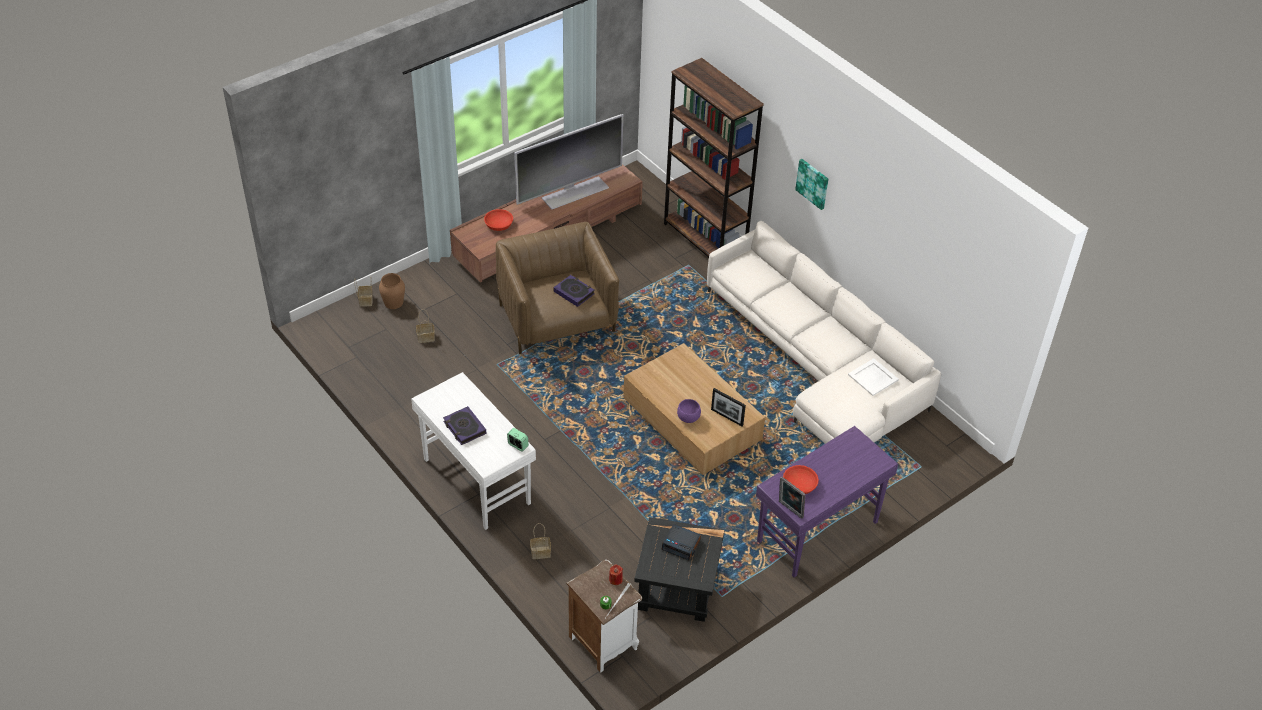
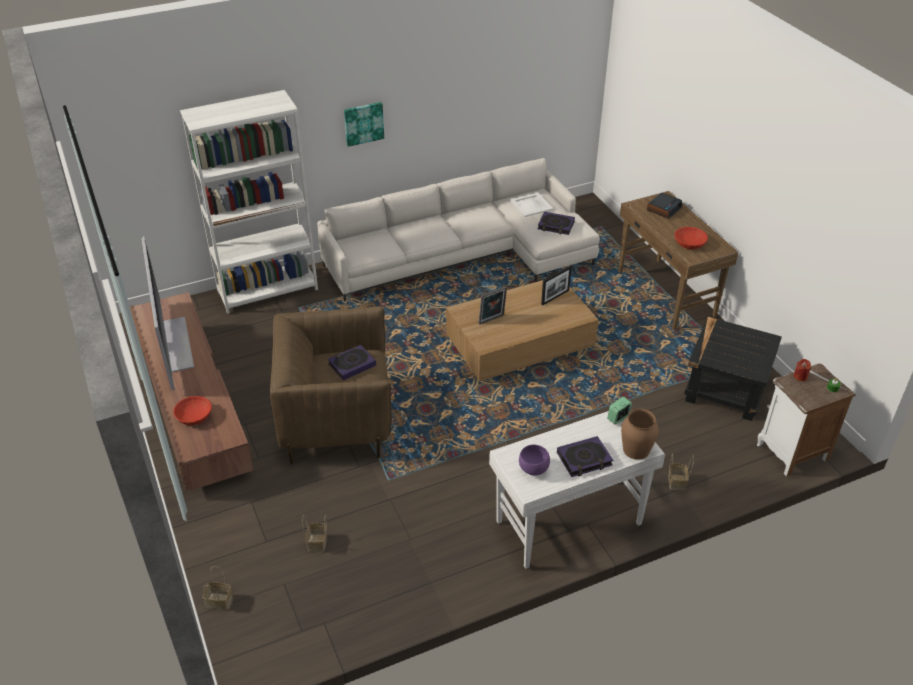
camera: 75 degrees left, 5 degrees down
(393, 302) = (237, 570): brown vase -> brown vase (636, 450)
(681, 544) = (725, 345): alarm clock -> alarm clock (664, 209)
(687, 418) = (551, 322): purple bowl -> purple bowl (533, 470)
(705, 240) = (268, 290): brown bookcase -> white bookcase
(789, 510) = (720, 254): picture frame -> picture frame (492, 320)
(817, 532) = (666, 294): purple console table -> brown console table
(842, 401) = (556, 226): none -> book

